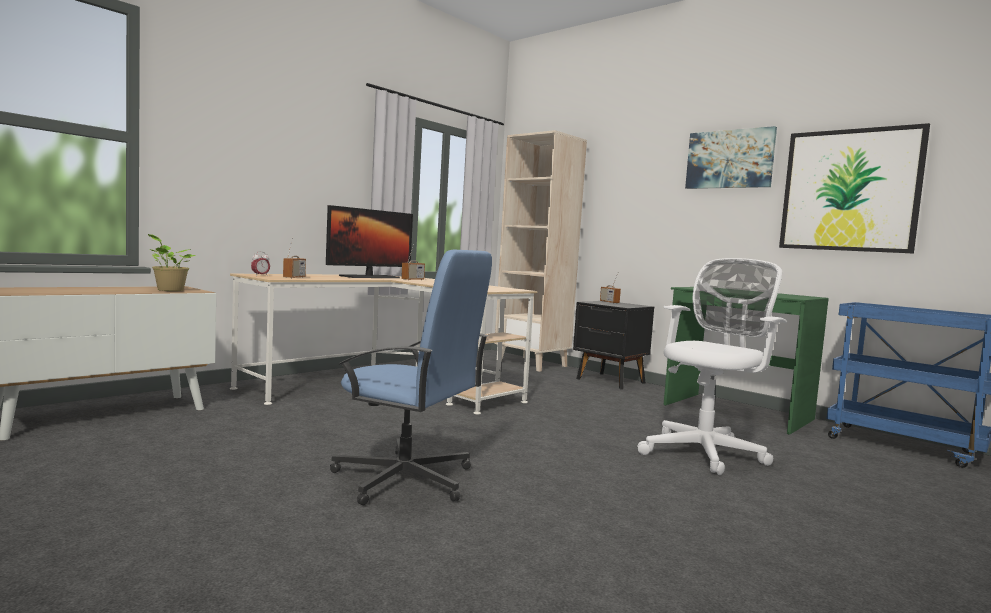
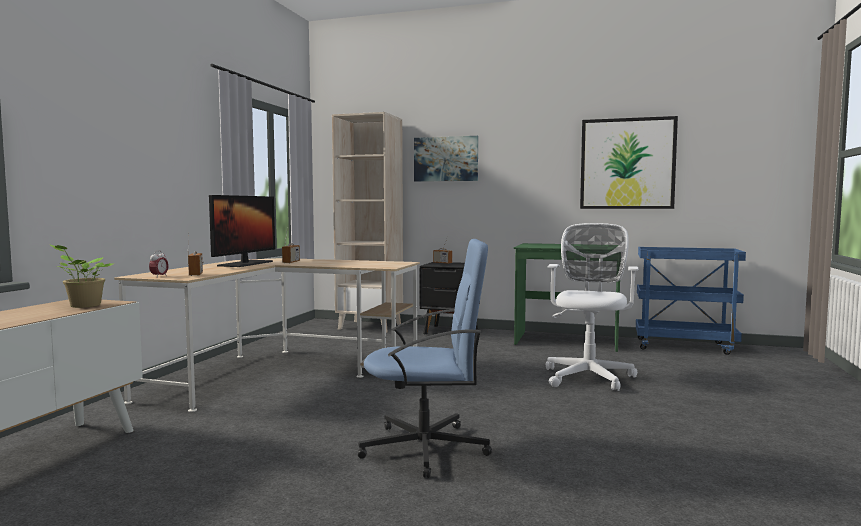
camera: 25 degrees left, 0 degrees up
(729, 159) = (534, 139): picture -> picture (446, 159)

